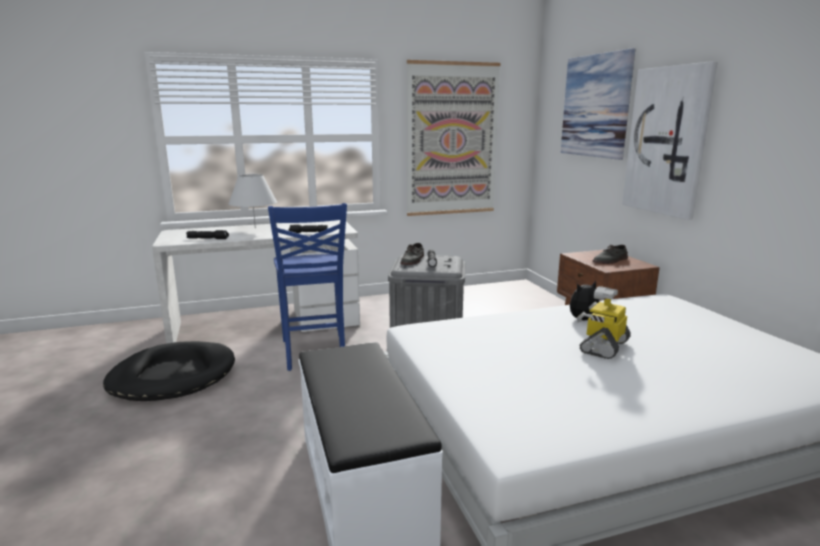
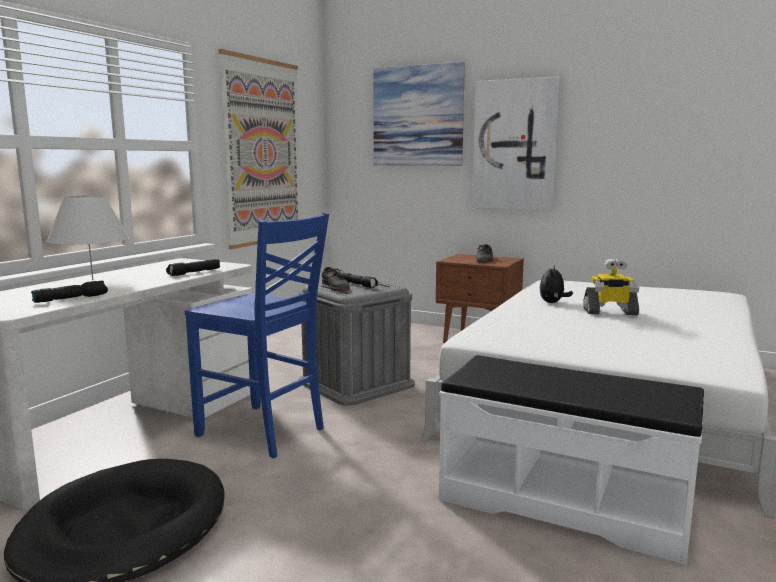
camera: 45 degrees left, 5 degrees down
(603, 346) = (610, 312): toy robot -> toy robot turned 75 degrees counterclockwise

